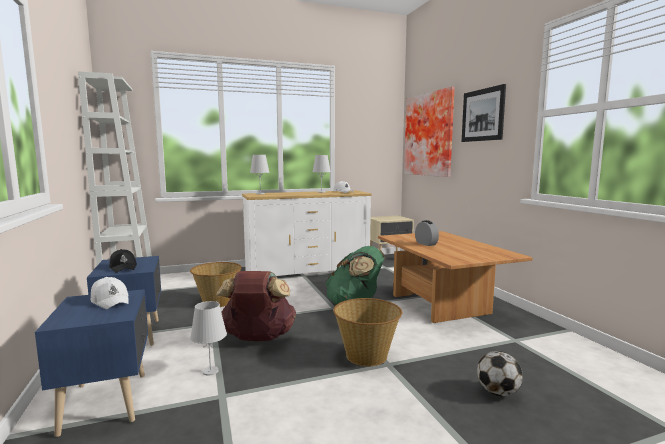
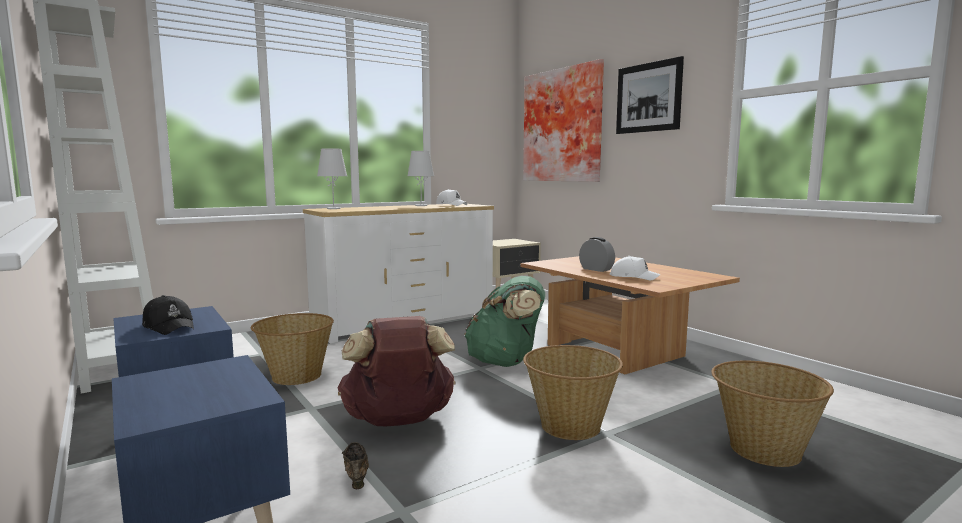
camera: 15 degrees left, 0 degrees up
(110, 300) = (207, 376): white cap -> white cap (633, 277)
(210, 371) = (356, 478): white table lamp -> brown shoe
(497, 392) = (763, 450): football -> basket

